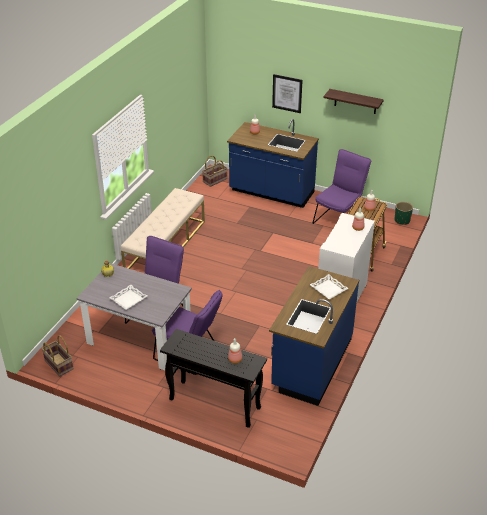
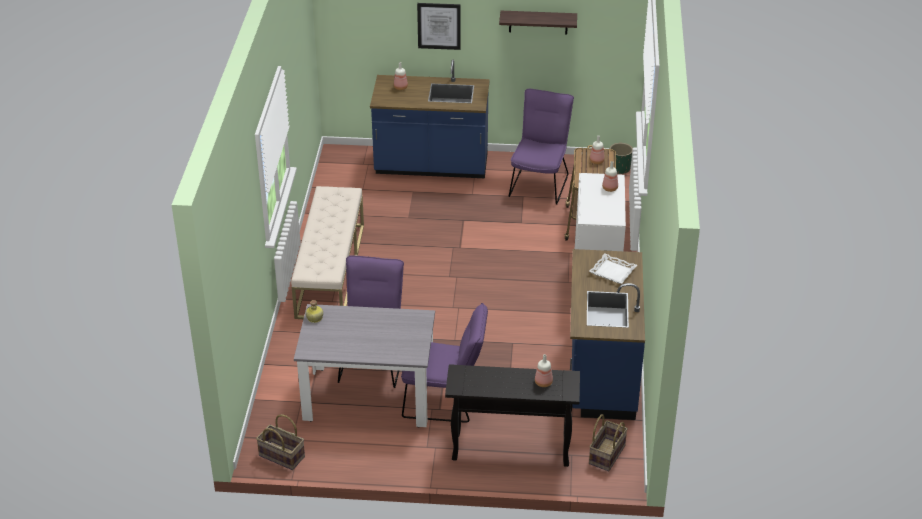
camera: 20 degrees left, 0 degrees up
(128, 299) = (364, 344): white tray -> none
(214, 180) = (344, 165): basket -> basket (606, 454)

